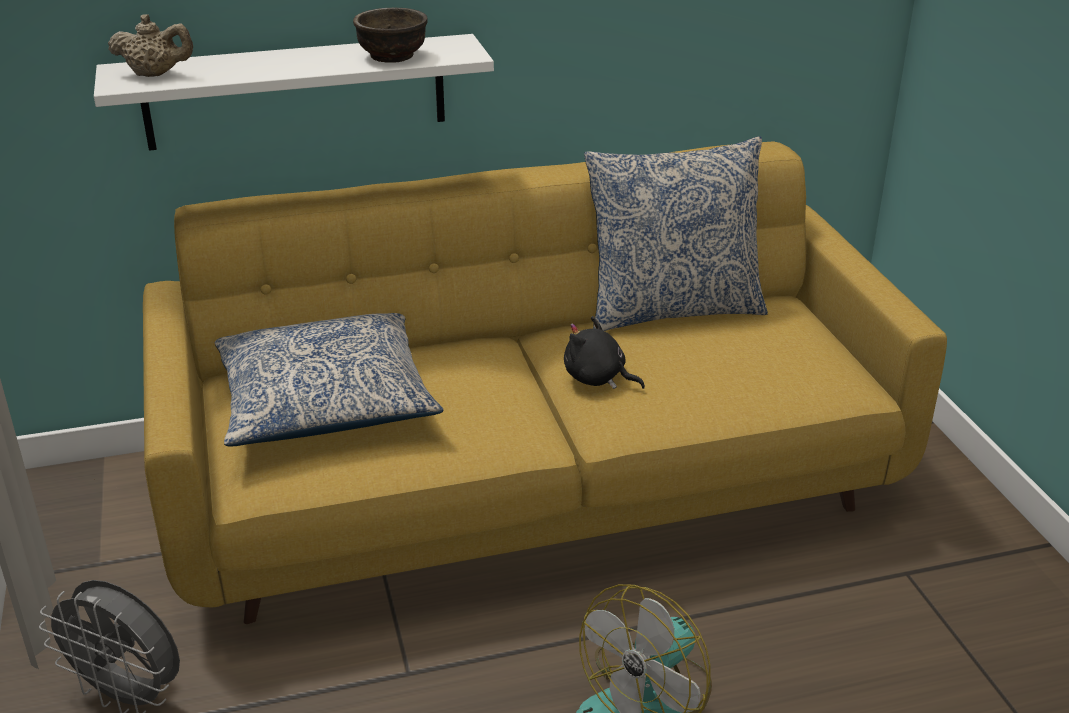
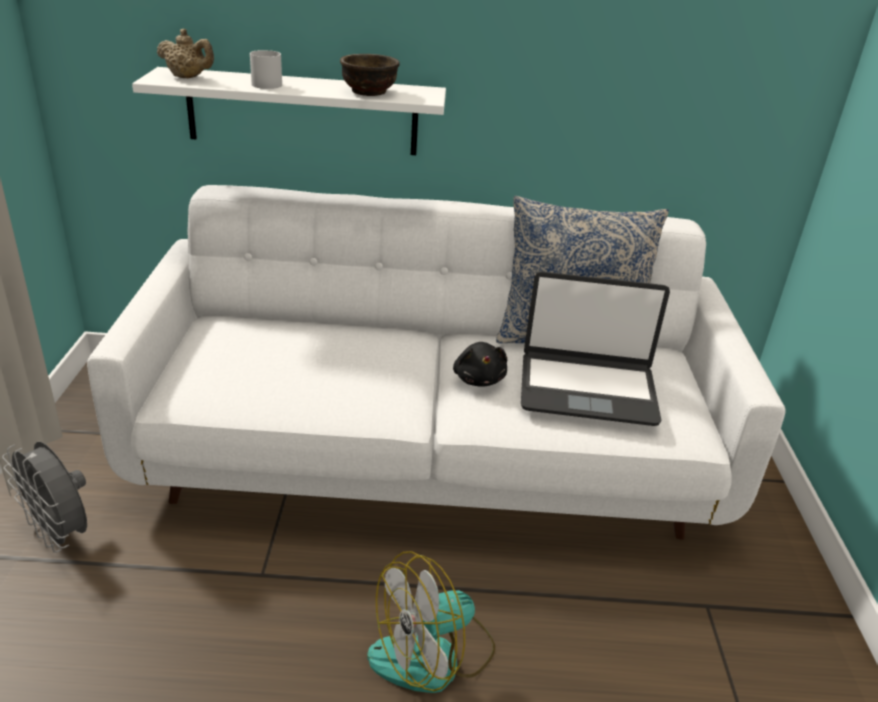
camera: 15 degrees right, 0 degrees up
(256, 66) = (264, 83): none -> white mug
(325, 401) = (263, 349): pillow -> none
(535, 486) = (432, 453): yellow sofa -> white sofa
(597, 378) = (479, 379): black plush toy -> black plush toy turned 150 degrees counterclockwise
(724, 363) = (587, 389): none -> laptop

